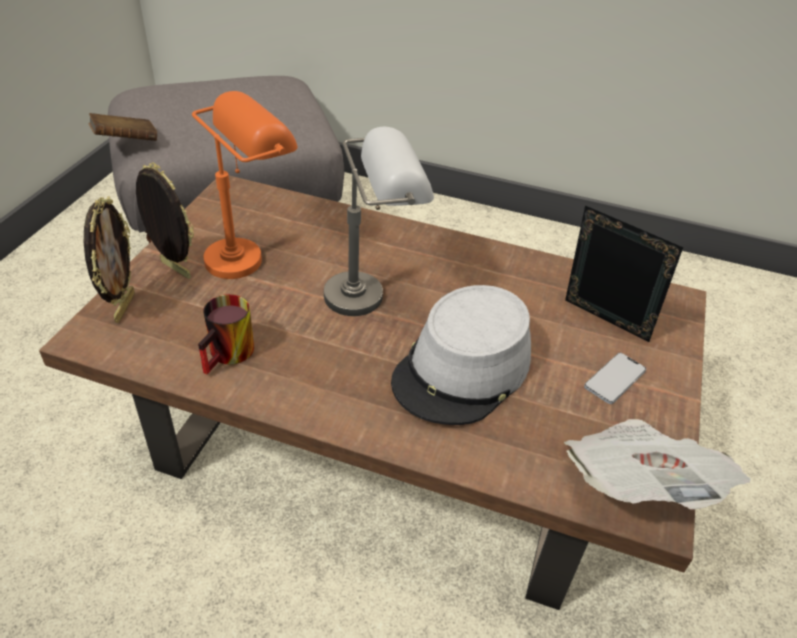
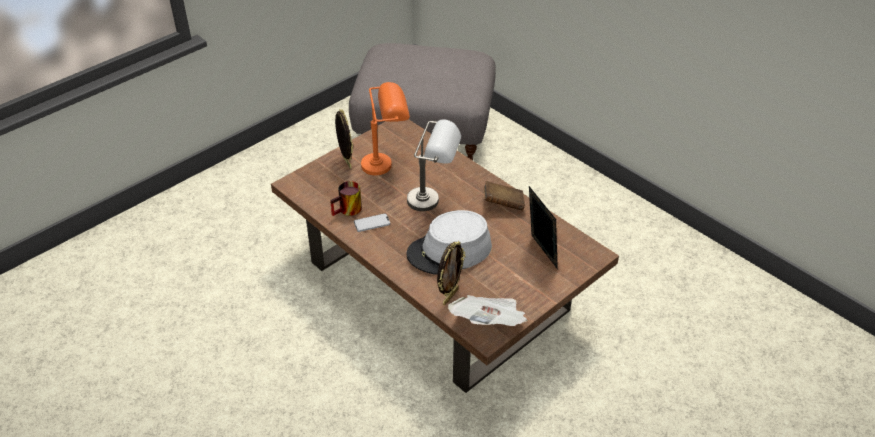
camera: 30 degrees right, 0 degrees up
(123, 307) = (314, 174): picture frame -> picture frame (450, 296)
(126, 142) = (360, 81): brown book -> brown book (503, 204)
(614, 379) = (521, 279): phone -> phone (372, 223)

